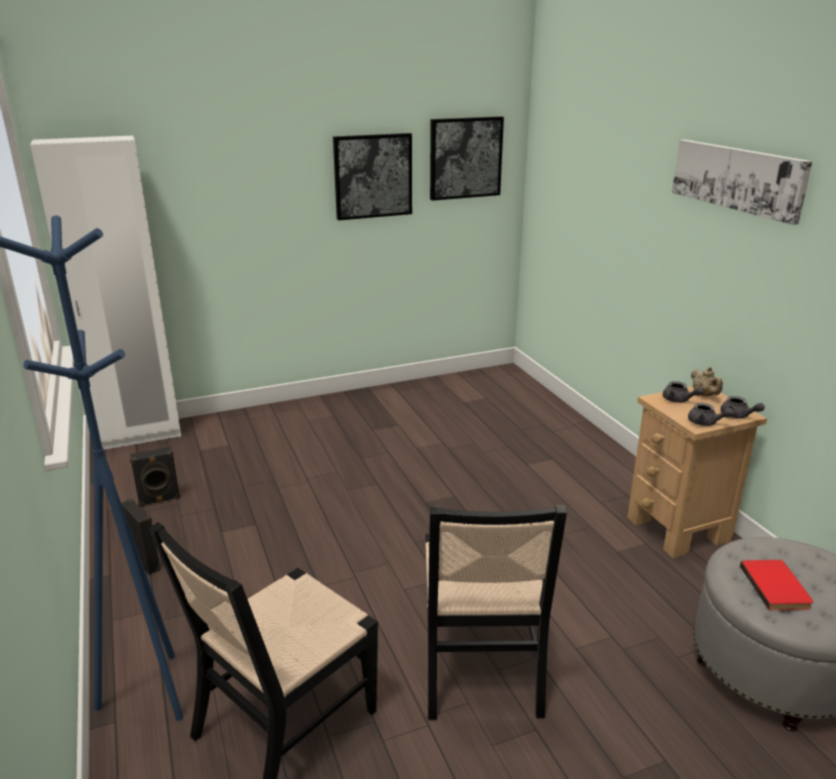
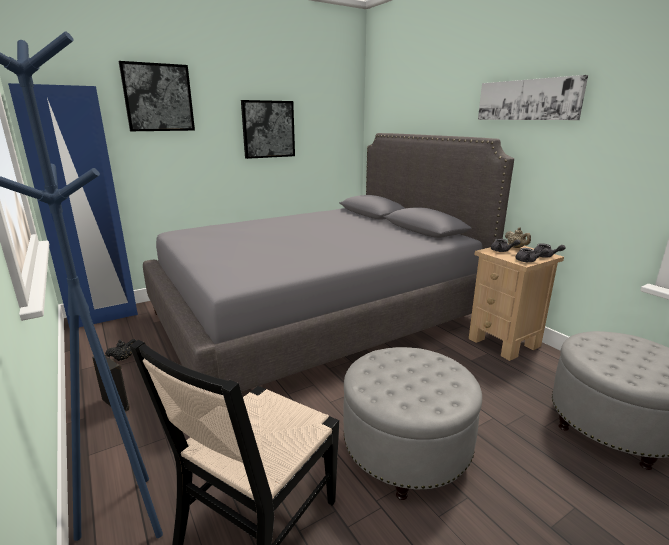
camera: 10 degrees left, 5 degrees down
(138, 437) = (104, 317): white wardrobe -> blue wardrobe
(159, 500) = (124, 358): black speaker -> black teapot
(420, 462) = (317, 317): none -> grey bed
(465, 158) = (327, 120): picture -> picture (158, 98)
(479, 665) = (406, 451): chair -> grey ottoman
(777, 587) = (622, 361): red book -> none

